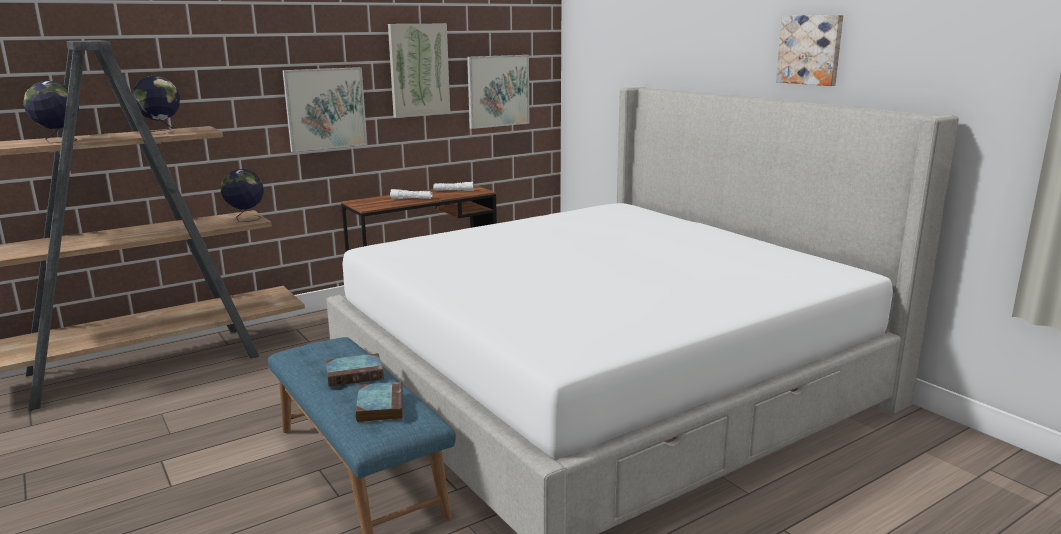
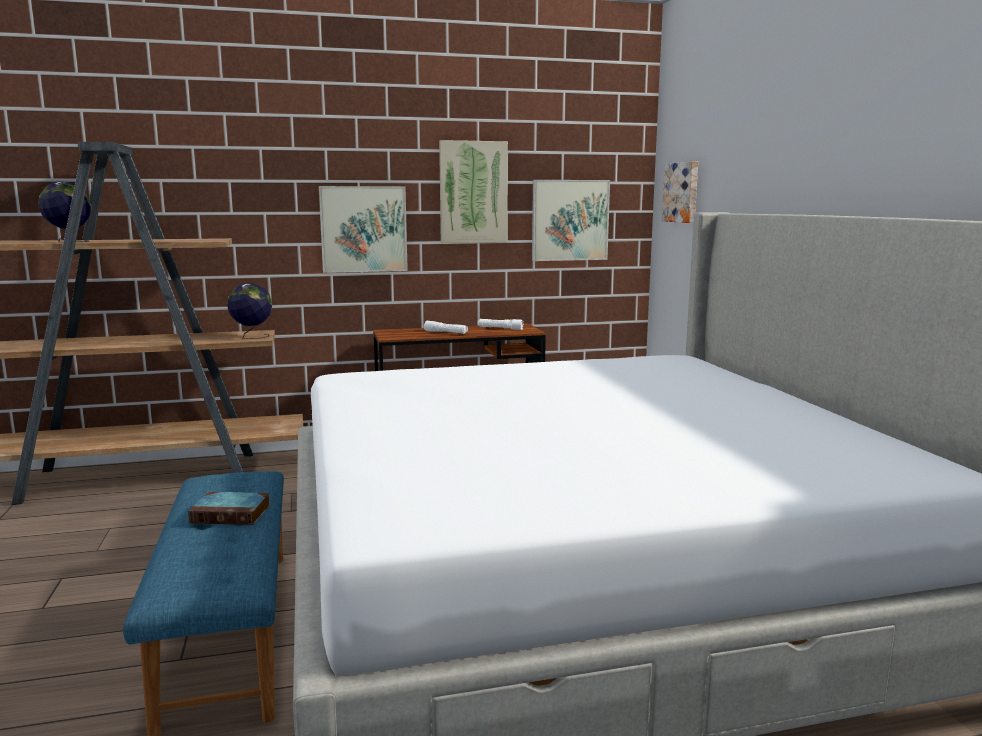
camera: 20 degrees right, 5 degrees down
(161, 132) = (174, 239): globe -> none
(379, 406) = (213, 556): book -> none
(810, 50) = (927, 145): picture -> picture (682, 192)

